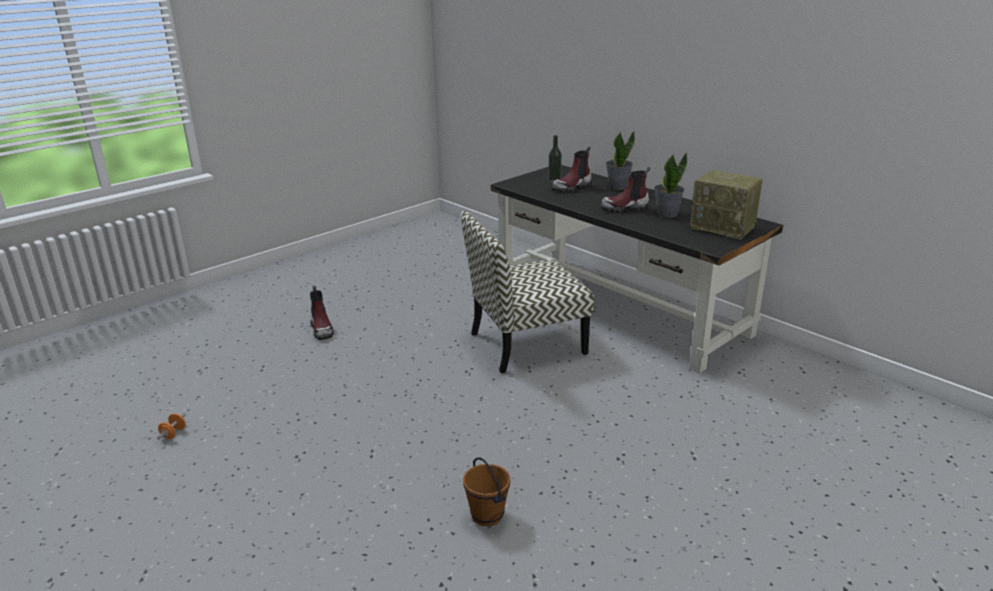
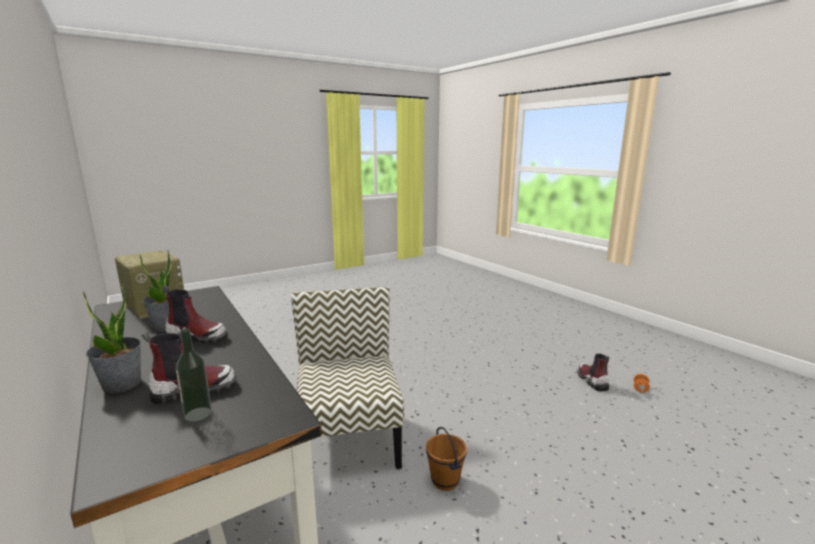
camera: 170 degrees left, 10 degrees down
(322, 330) = (594, 498): boot -> boot (591, 380)
(488, 515) = (423, 335): brown bucket -> brown bucket (444, 480)
(526, 344) = (349, 438): chair -> chair turned 90 degrees counterclockwise

